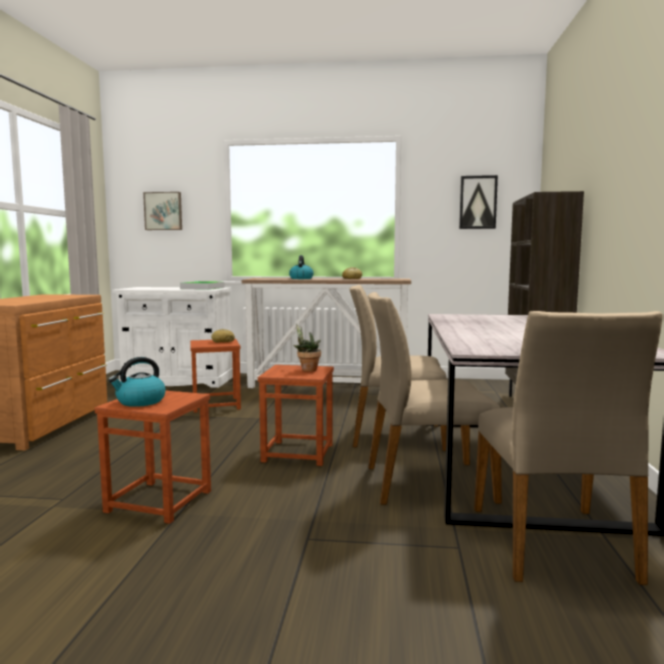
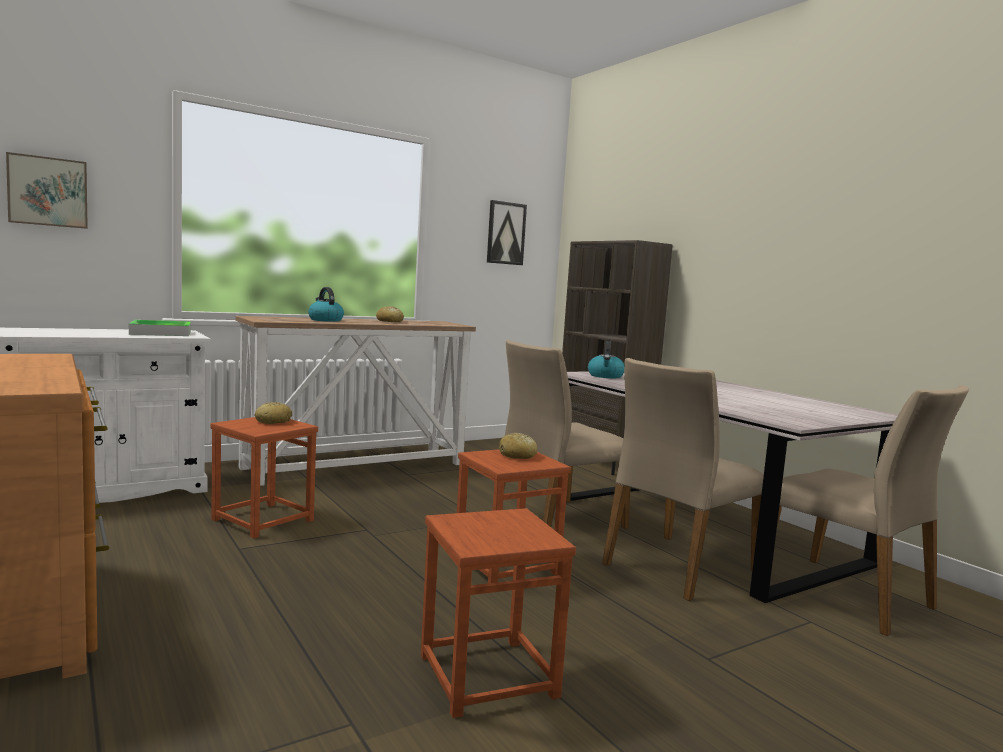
camera: 40 degrees left, 0 degrees up
(140, 402) = (492, 536): kettle -> kettle (605, 376)
(307, 369) = (517, 455): potted plant -> bread

